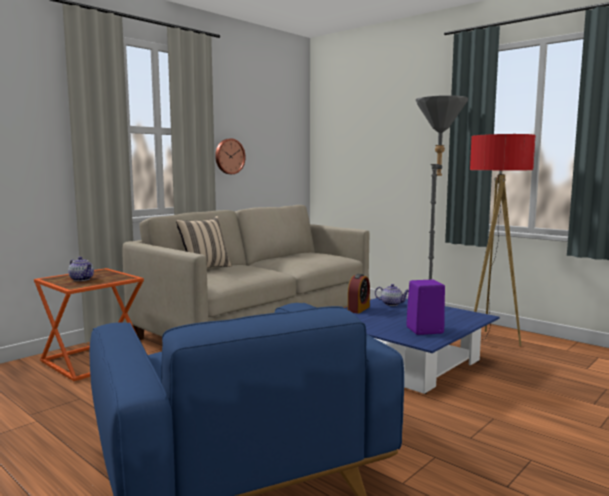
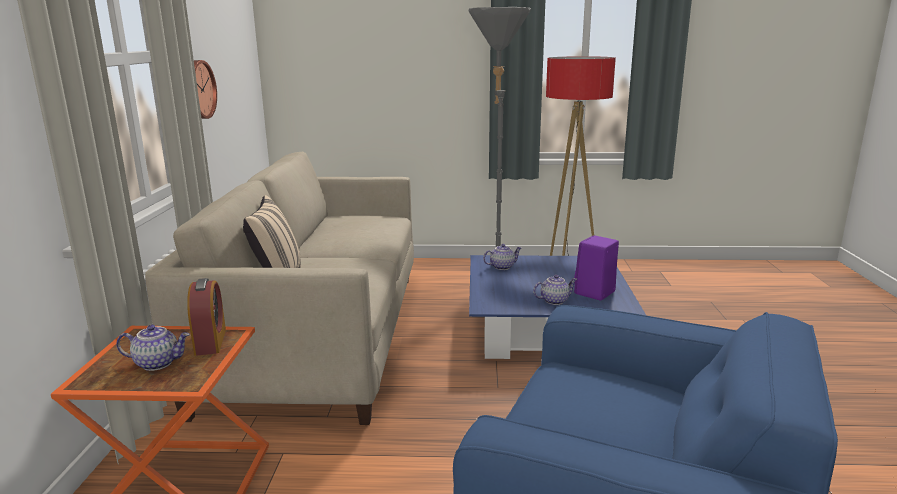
camera: 40 degrees left, 10 degrees up
(358, 309) = (487, 284): alarm clock -> alarm clock (210, 341)
(382, 326) = (554, 300): none -> teapot

